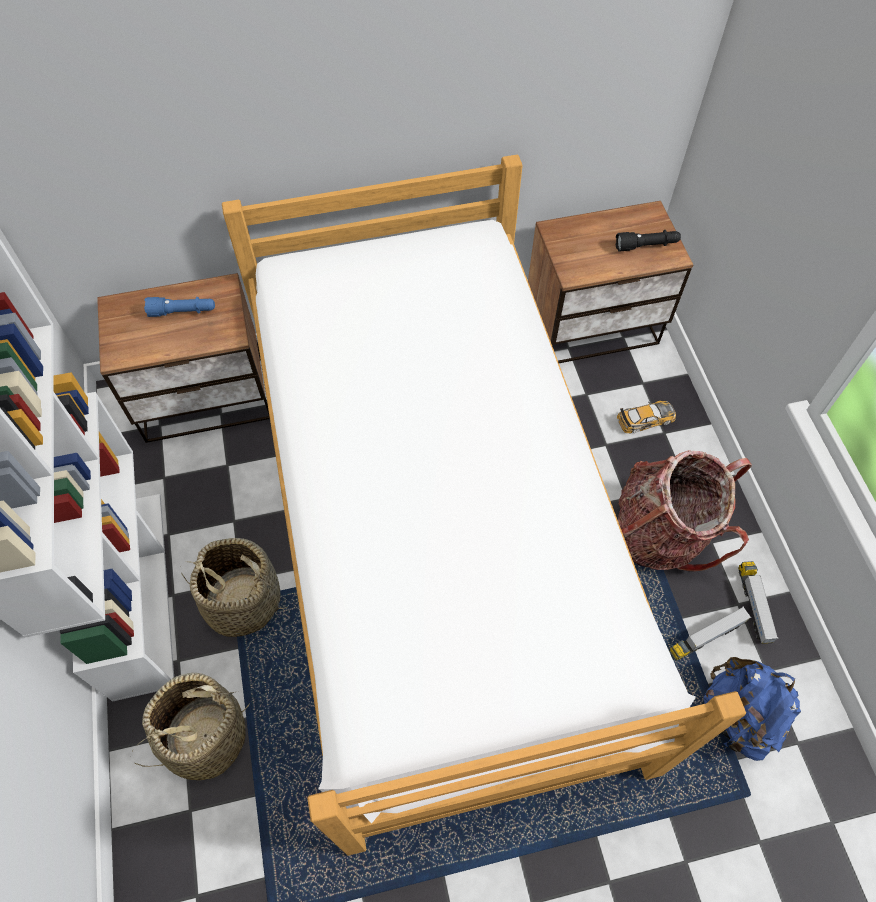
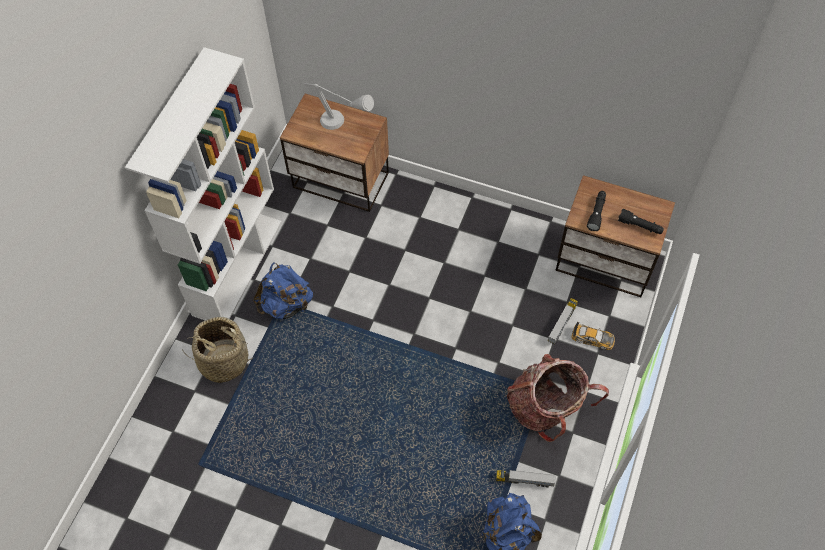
camera: 35 degrees right, 0 degrees up
(183, 312) = (342, 125): blue flashlight -> grey table lamp
(242, 601) = (286, 304): basket -> blue backpack
(439, 536) = (414, 332): bed -> none
(587, 256) = (596, 213): none -> black flashlight
(753, 605) = (568, 481): toy truck -> toy truck (562, 323)

